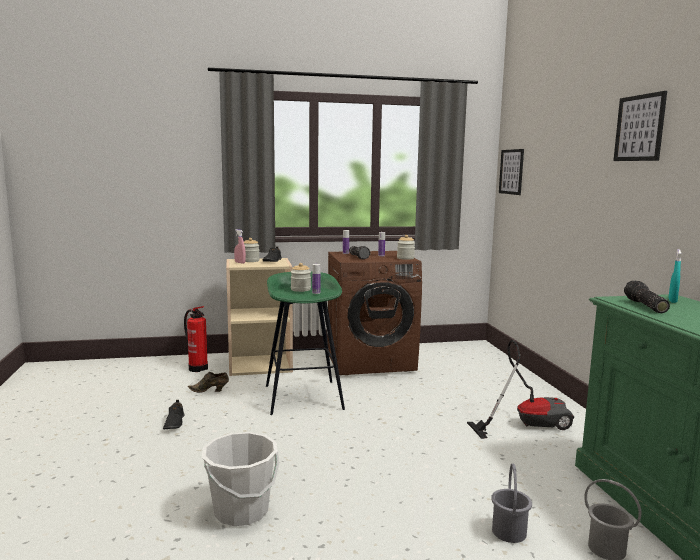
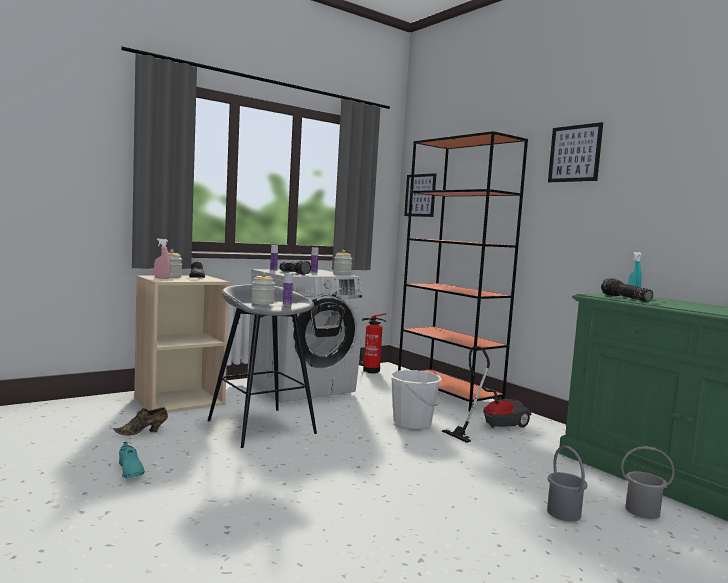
camera: 25 degrees left, 5 degrees down
(174, 423) = (129, 470): black shoe -> turquoise shoe
(197, 368) = (101, 410): fire extinguisher -> fire extinguisher (369, 371)
(241, 511) = (305, 545): white bucket -> white bucket (412, 423)
(304, 397) = (261, 426): green stool -> grey stool
(371, 363) = (301, 390): brown washing machine -> white washing machine
(516, 382) = (449, 394): none -> orange bookcase

